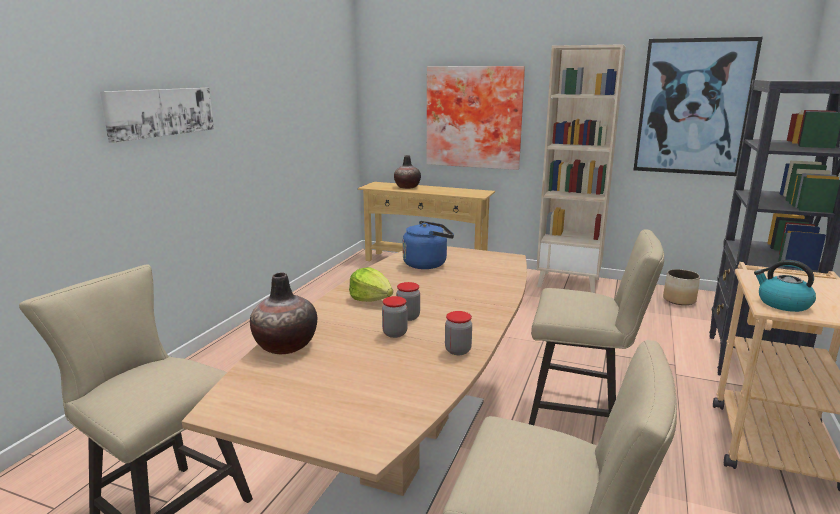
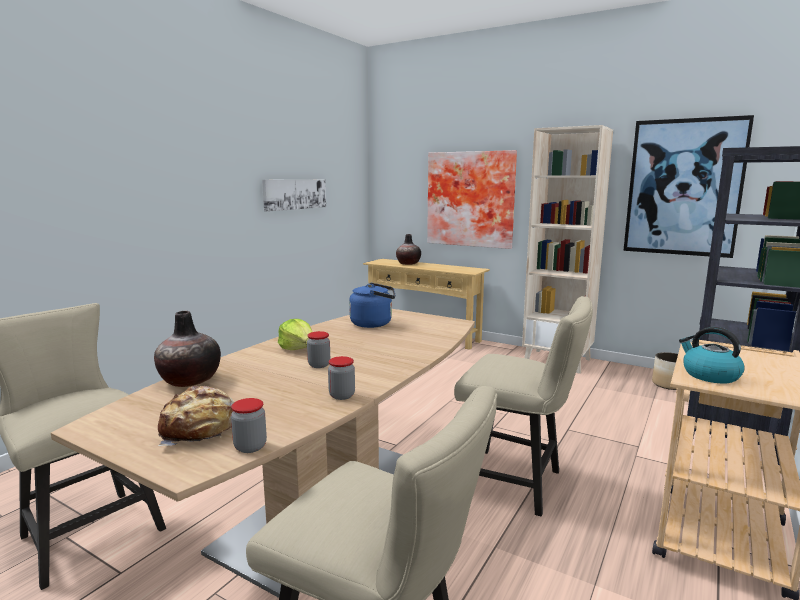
camera: 10 degrees right, 5 degrees down
(161, 112) = (160, 182): picture -> picture (295, 194)
(343, 402) = (200, 429): none -> bread
(395, 333) = (295, 377): jar -> jar (250, 447)

